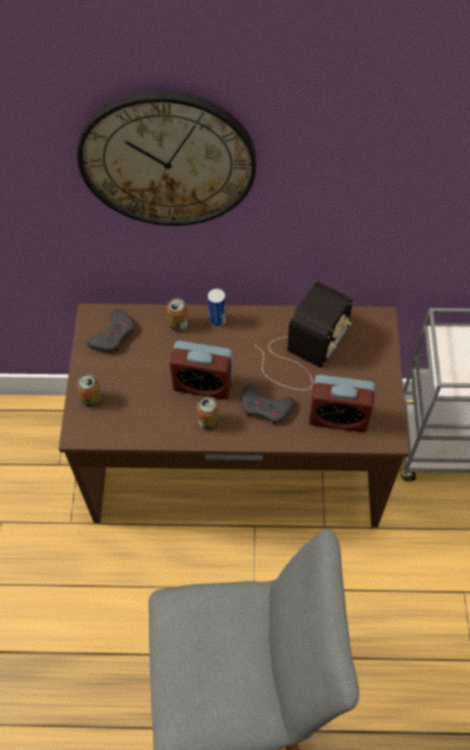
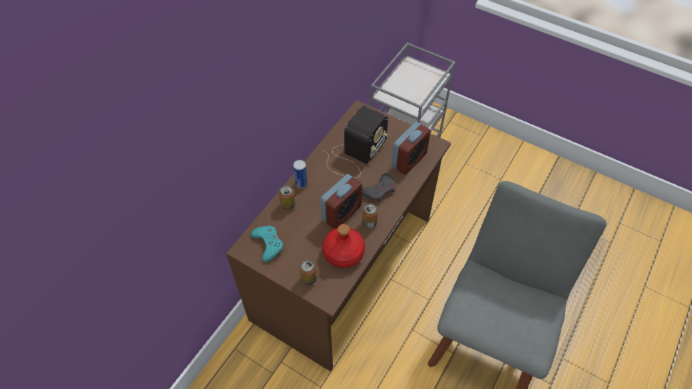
camera: 60 degrees left, 5 degrees down
(113, 335) = (268, 244): grey game controller -> turquoise game controller
(147, 416) = (343, 253): none -> red bottle
(167, 160) = (249, 92): wall clock -> none
(303, 352) = (355, 154): radio -> radio turned 60 degrees clockwise

